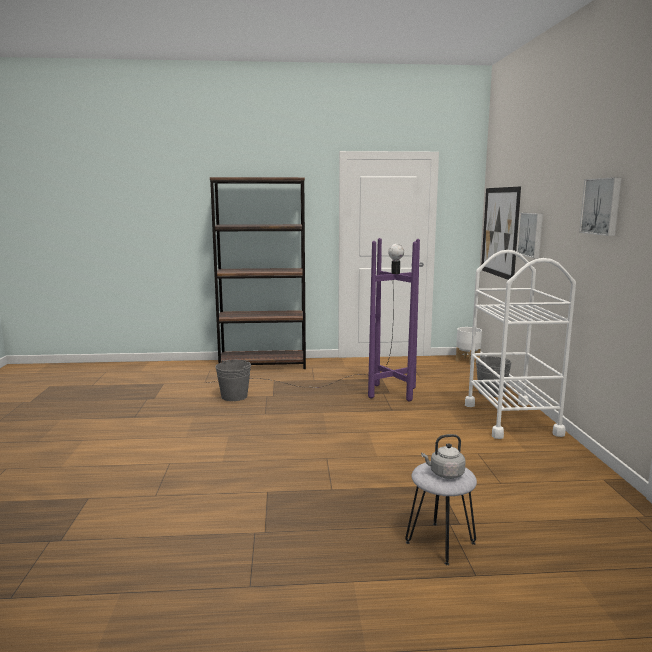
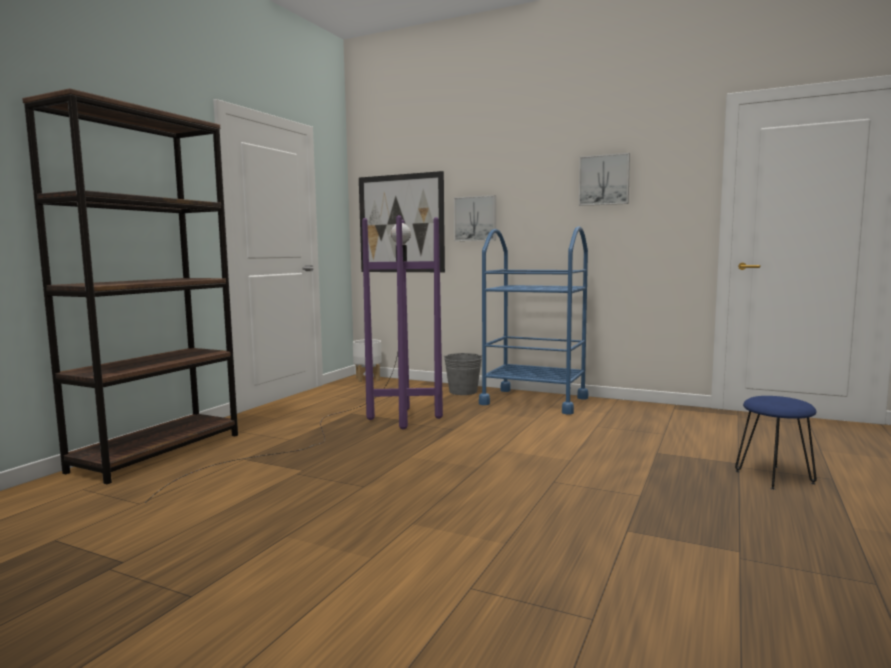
camera: 60 degrees left, 5 degrees down
(234, 396) = (257, 493): grey bucket -> none
(440, 543) = (774, 477): grey stool -> blue stool
(445, 474) = (786, 401): grey kettle -> none
(511, 419) = (534, 401): white cart -> blue cart

